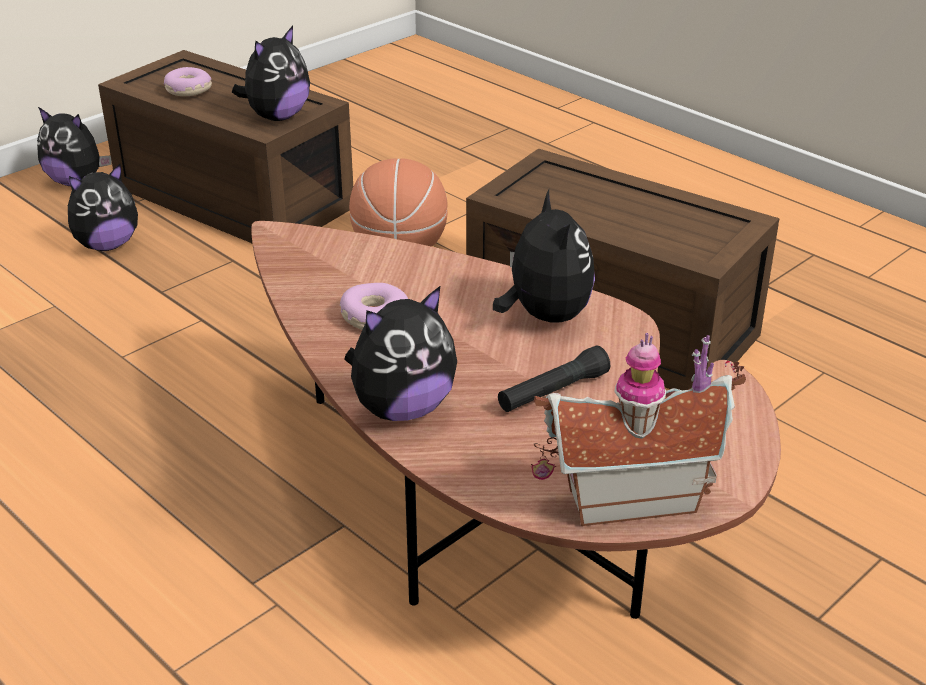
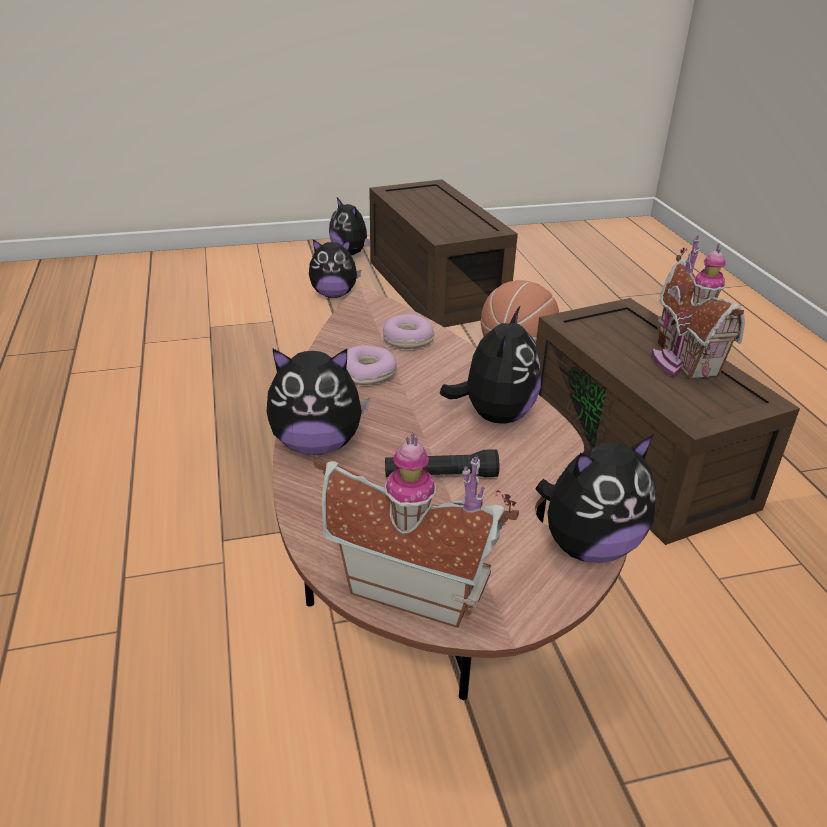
camera: 30 degrees right, 0 degrees up
(188, 90) = (419, 202): donut -> donut (407, 340)
(277, 116) = (460, 231): plush toy -> plush toy (588, 545)
(644, 204) = (681, 361): none -> toy house

